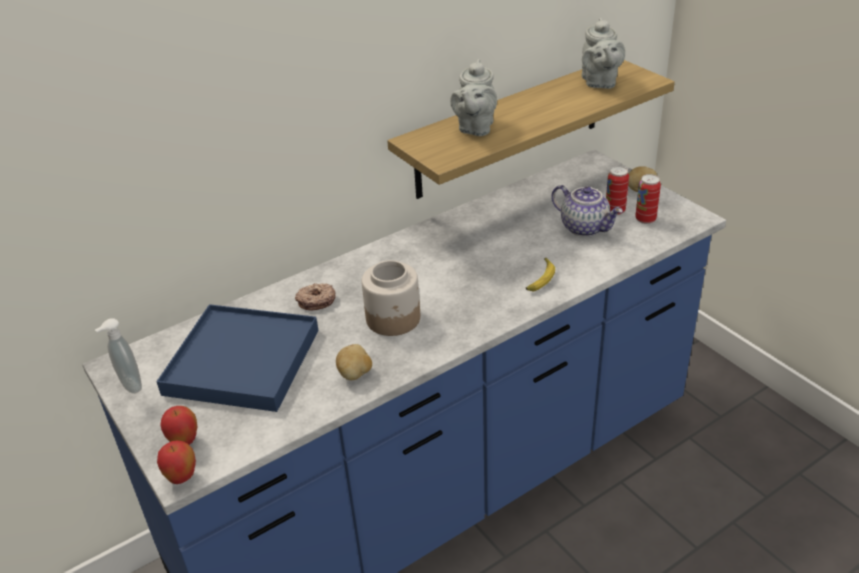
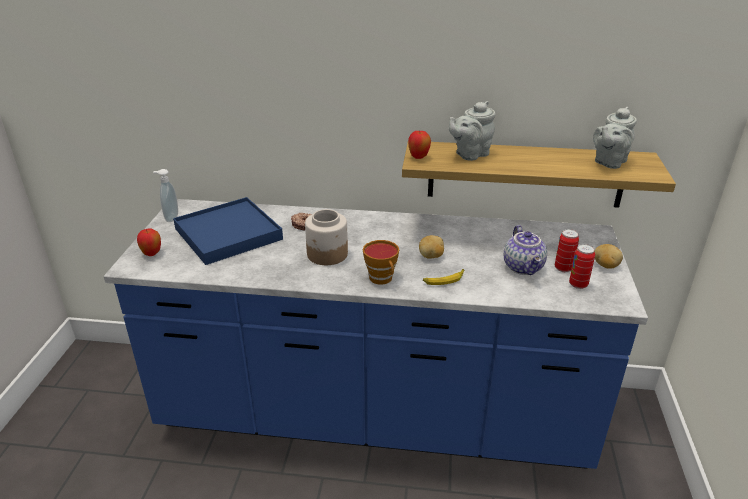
camera: 40 degrees right, 5 degrees down
(182, 478) = (127, 268): apple -> apple (418, 157)
(355, 374) = (265, 270): potato -> potato (431, 256)
(486, 311) = (382, 279): none -> cup

